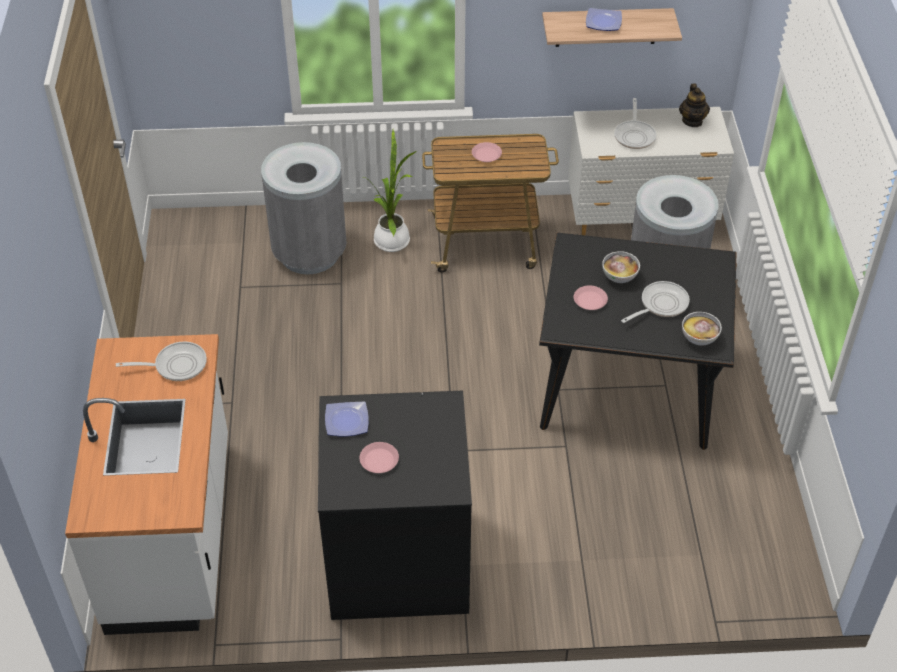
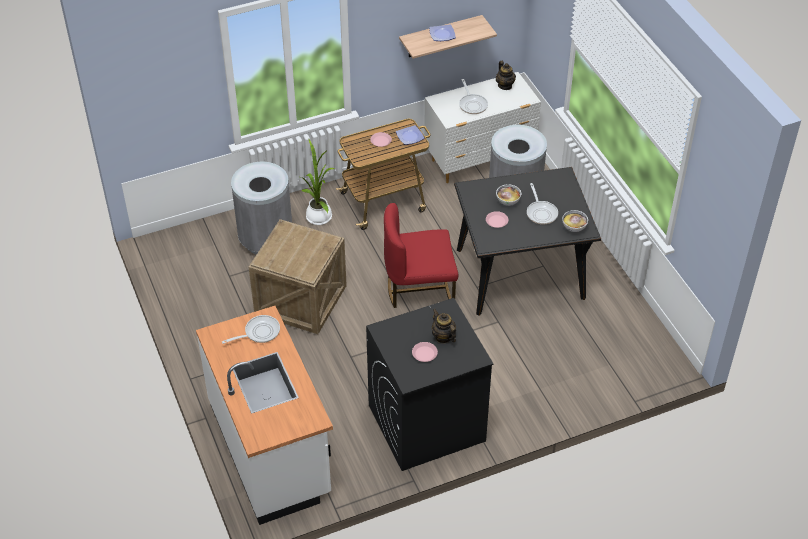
camera: 20 degrees left, 0 degrees up
(313, 343) = (300, 300): none -> crate
(347, 420) = (392, 335): plate -> plate (410, 136)
(418, 443) = (443, 337): none -> teapot
(478, 371) = (420, 289): none -> red chair
(660, 305) = (541, 212): frying pan -> frying pan turned 135 degrees clockwise

